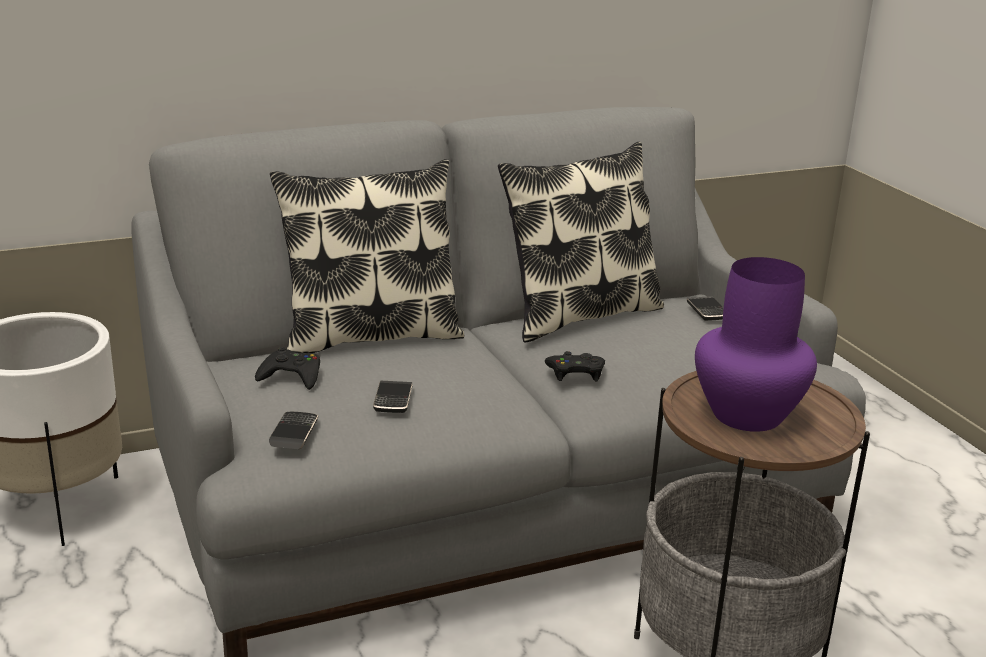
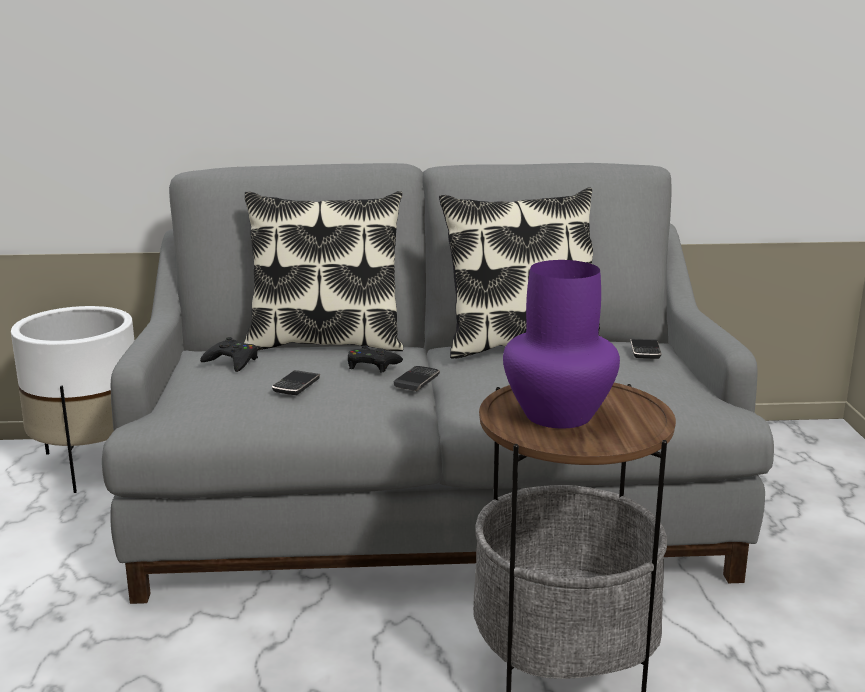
camera: 20 degrees right, 5 degrees down
(294, 433) = (197, 400): phone -> phone (417, 381)
(575, 373) = (475, 384): black game controller -> black game controller (372, 365)

